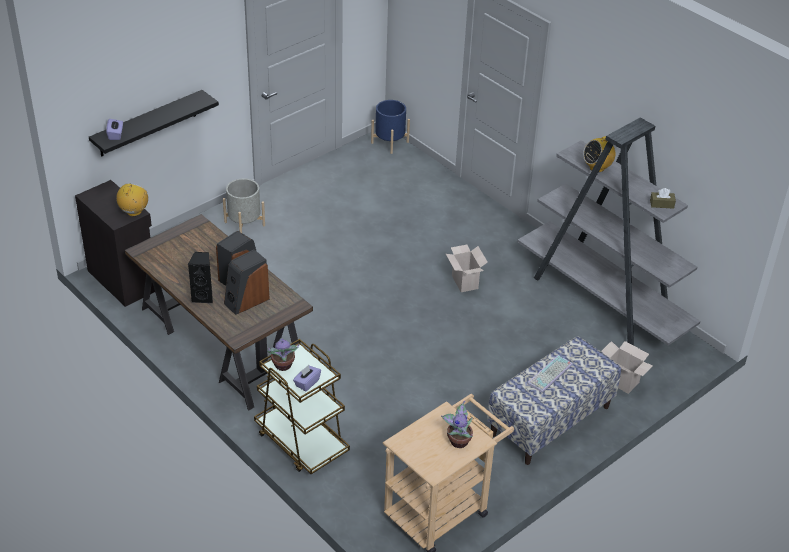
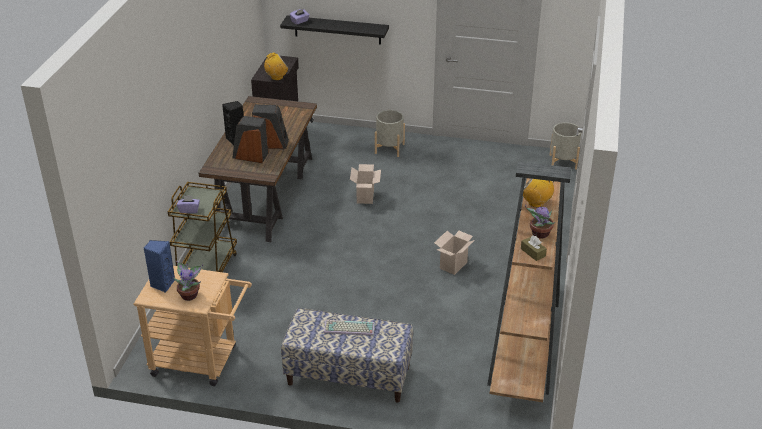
camera: 55 degrees right, 5 degrees down
(283, 366) = (196, 194): potted plant -> potted plant (539, 234)
(390, 142) = (563, 162): blue planter -> grey planter
(422, 453) = (162, 284): none -> blue speaker
(602, 300) = (524, 344): grey bookcase -> brown bookcase
(623, 381) = (439, 397): cardboard box -> cardboard box (366, 197)

